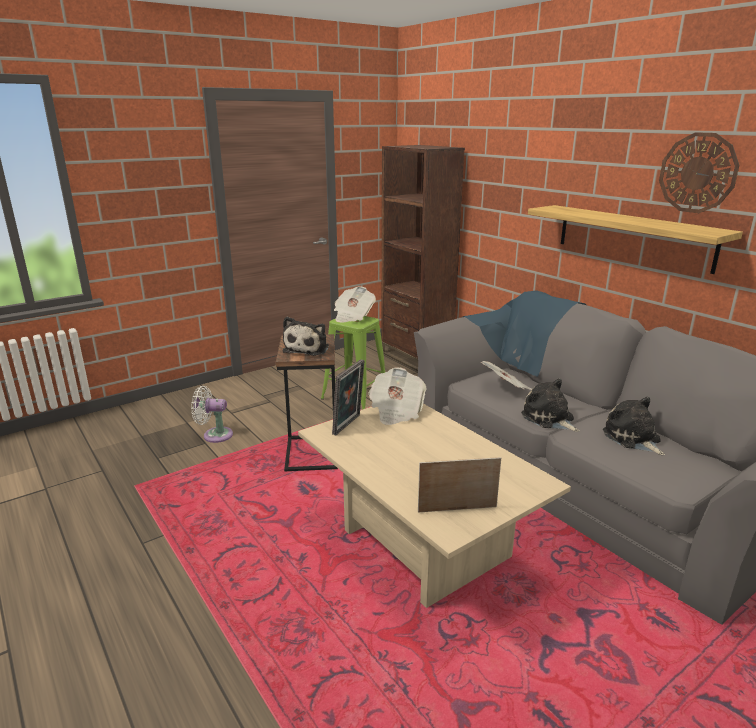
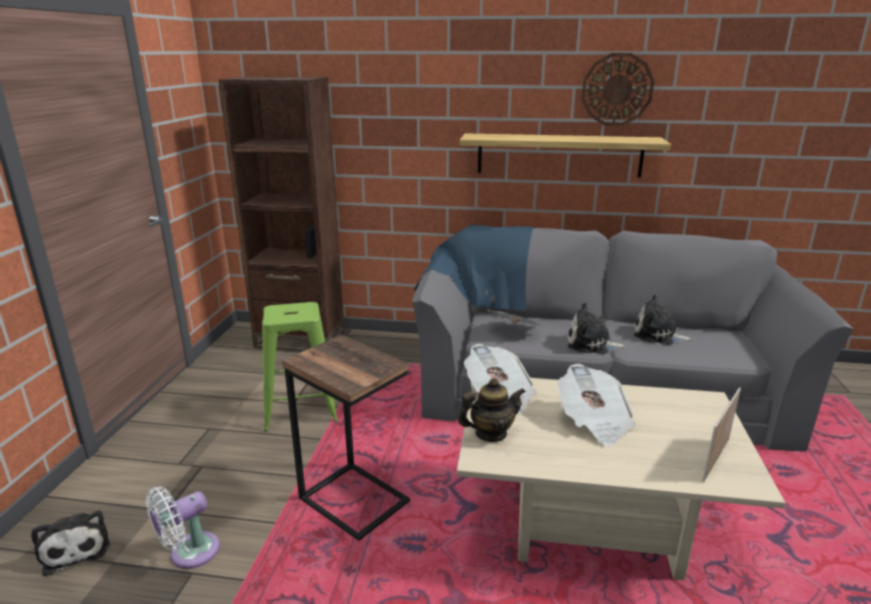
camera: 45 degrees left, 0 degrees up
(308, 348) = (352, 363): plush toy -> plush toy (76, 548)
(349, 425) = (490, 433): picture frame -> teapot
(353, 316) = (281, 308): newspaper -> newspaper (594, 422)

